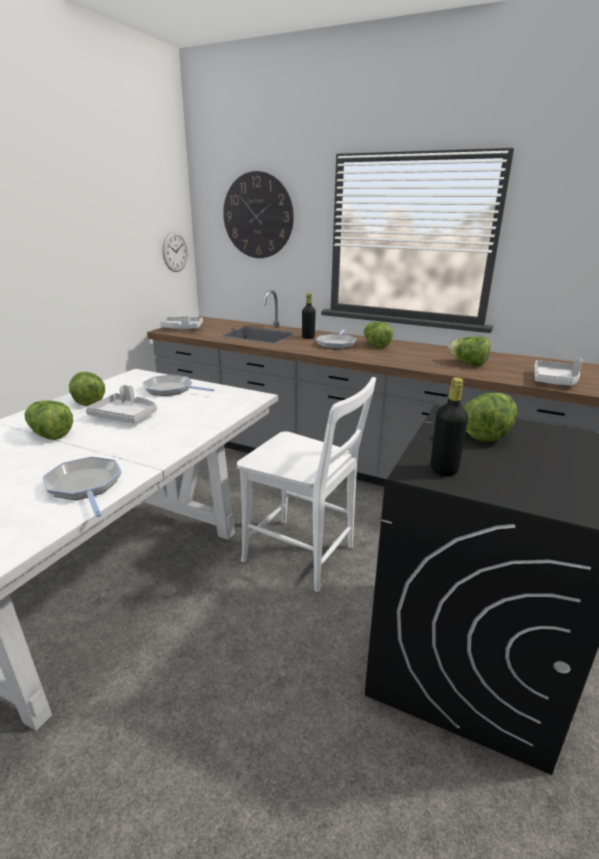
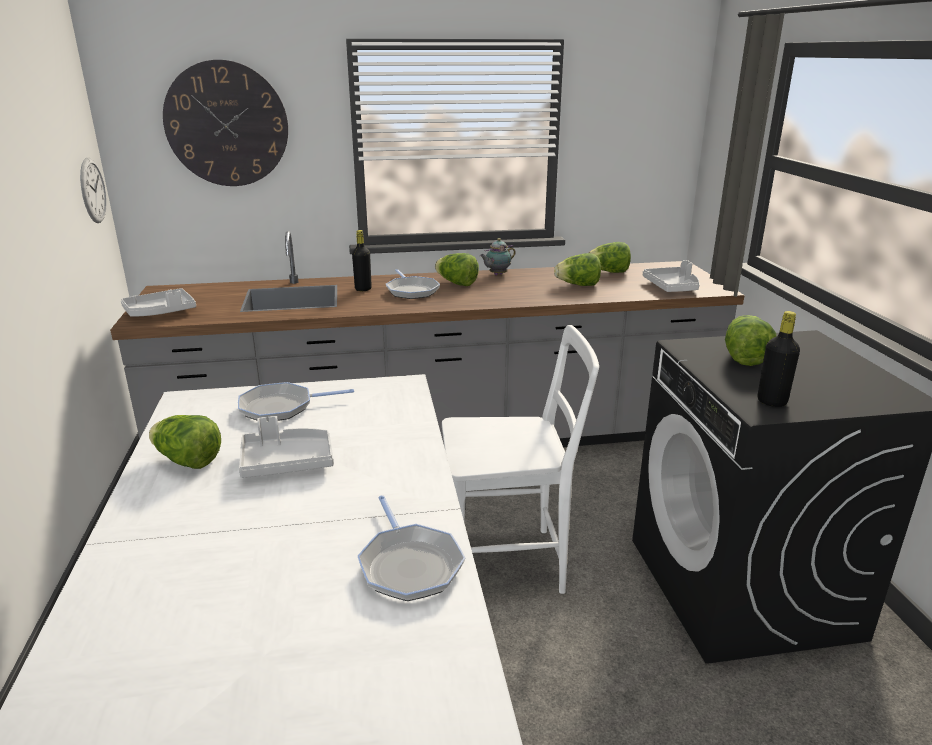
camera: 35 degrees left, 0 degrees up
(49, 435) = (226, 525): lettuce -> lettuce (608, 272)
(85, 486) = (409, 565): frying pan -> frying pan turned 135 degrees counterclockwise
(415, 346) = (497, 275): none -> teapot

